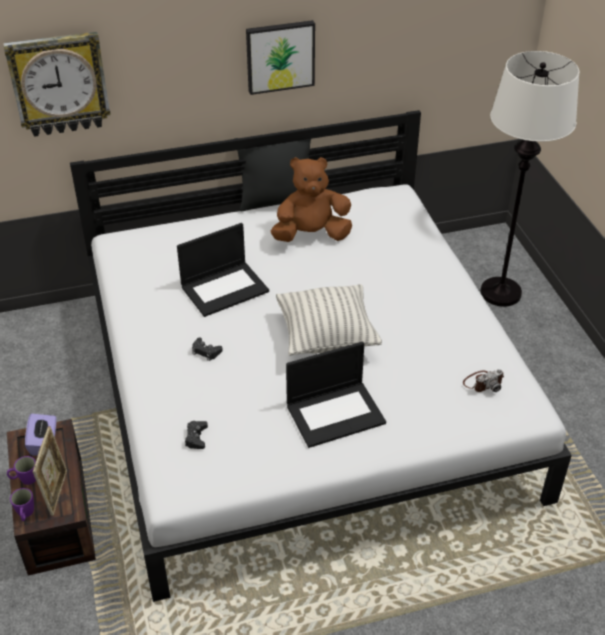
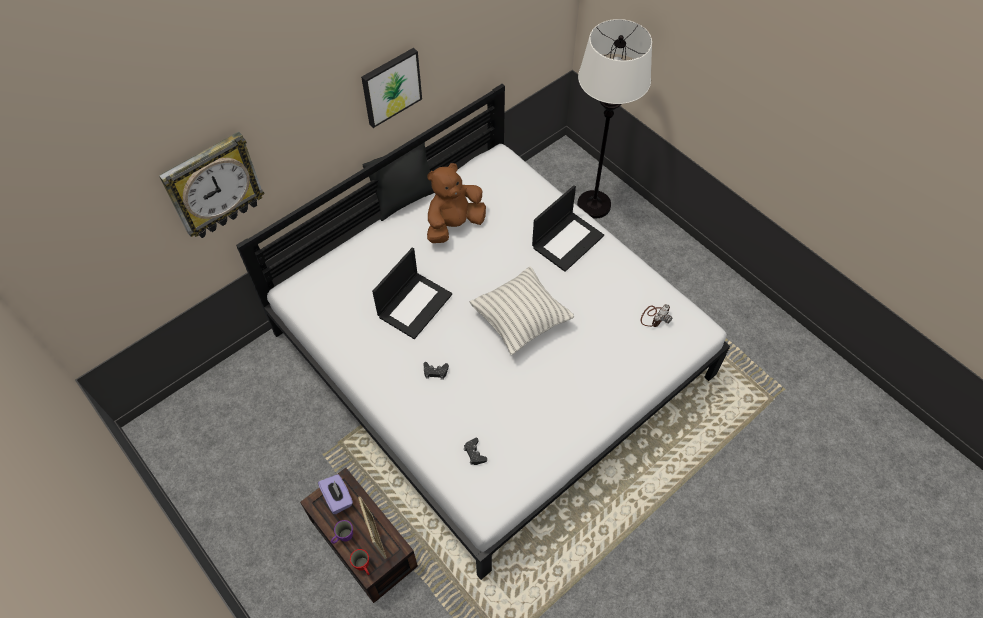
camera: 25 degrees left, 15 degrees up
(25, 514) = (363, 566): purple mug -> red mug
(336, 413) = (565, 387): laptop -> laptop (567, 240)

